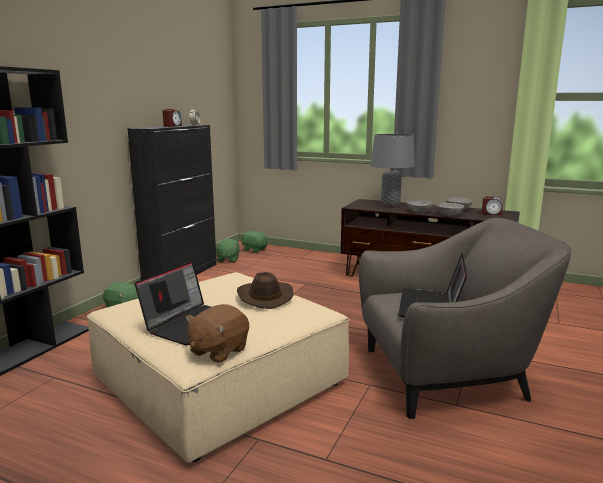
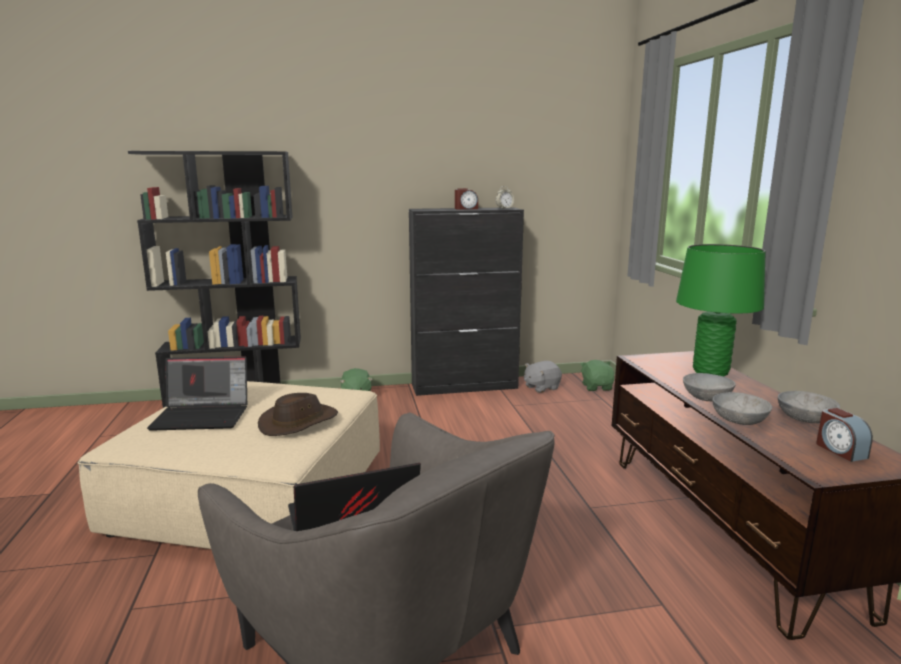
camera: 55 degrees right, 0 degrees up
(218, 351) = (145, 445): brown plush toy -> none
(227, 260) = (541, 387): green plush toy -> grey plush toy
(390, 204) = (710, 372): grey table lamp -> green table lamp

